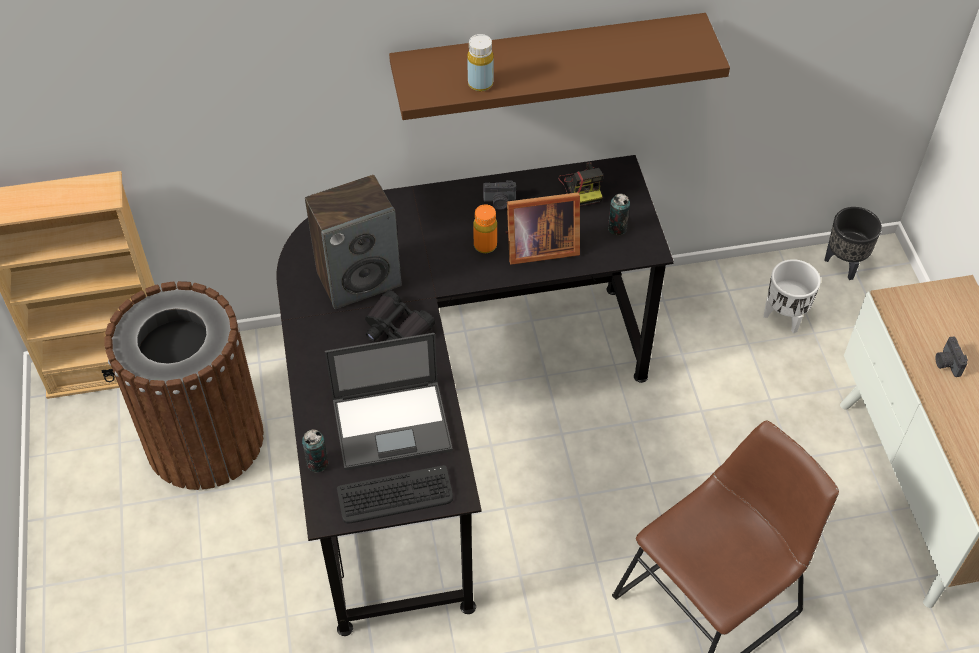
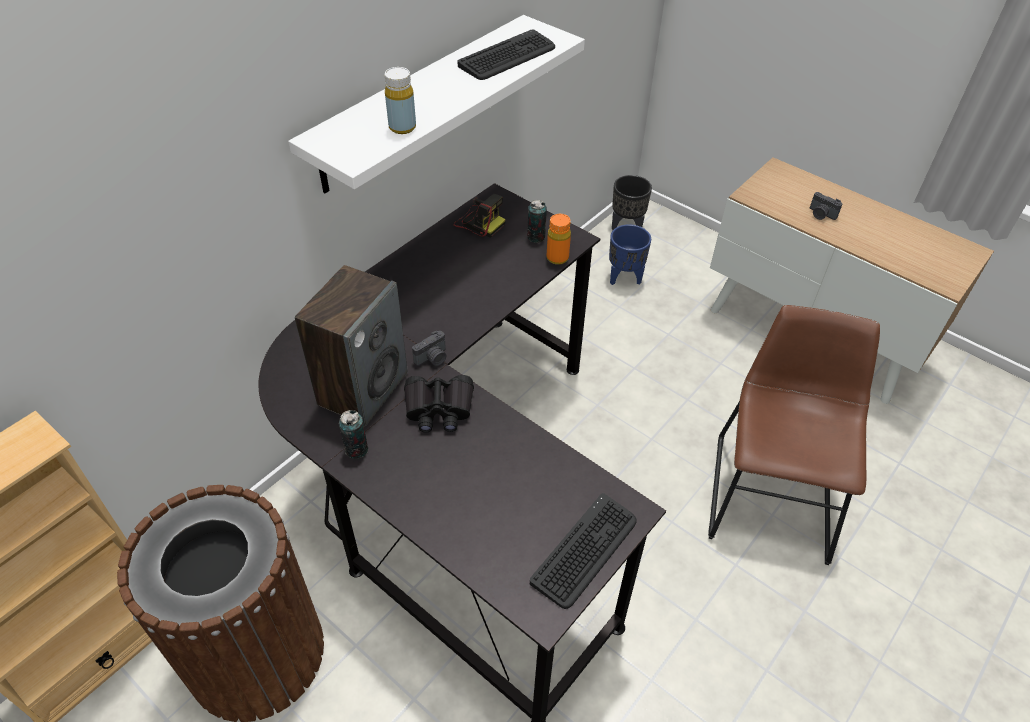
camera: 40 degrees left, 5 degrees down
(317, 463) = (485, 572): can -> can (356, 449)
(393, 424) = (519, 490): laptop -> none
(485, 245) = (447, 302): orange bottle -> orange bottle (557, 258)
(499, 202) = (425, 265): camera -> camera (433, 359)
(538, 247) = (491, 281): picture frame -> none
(548, 59) = (420, 103): brown shelf -> white shelf
(638, 54) = (508, 57): none -> keyboard
(785, 317) = (624, 277): white planter -> blue planter

